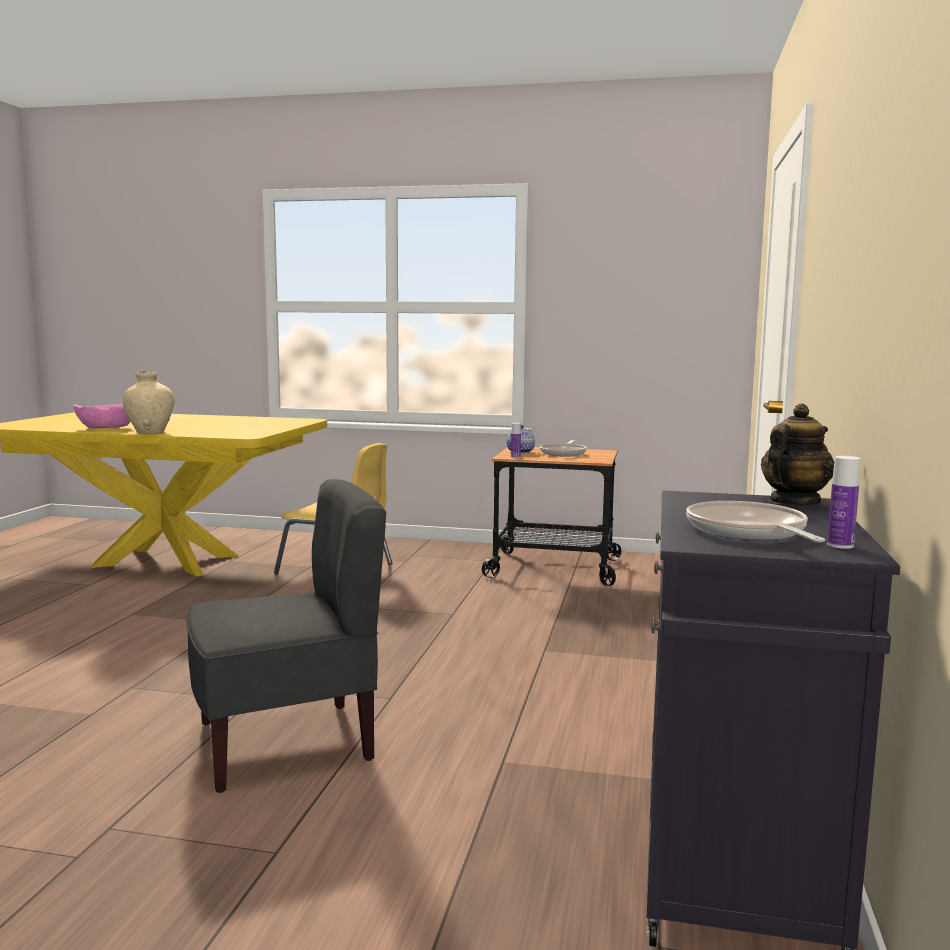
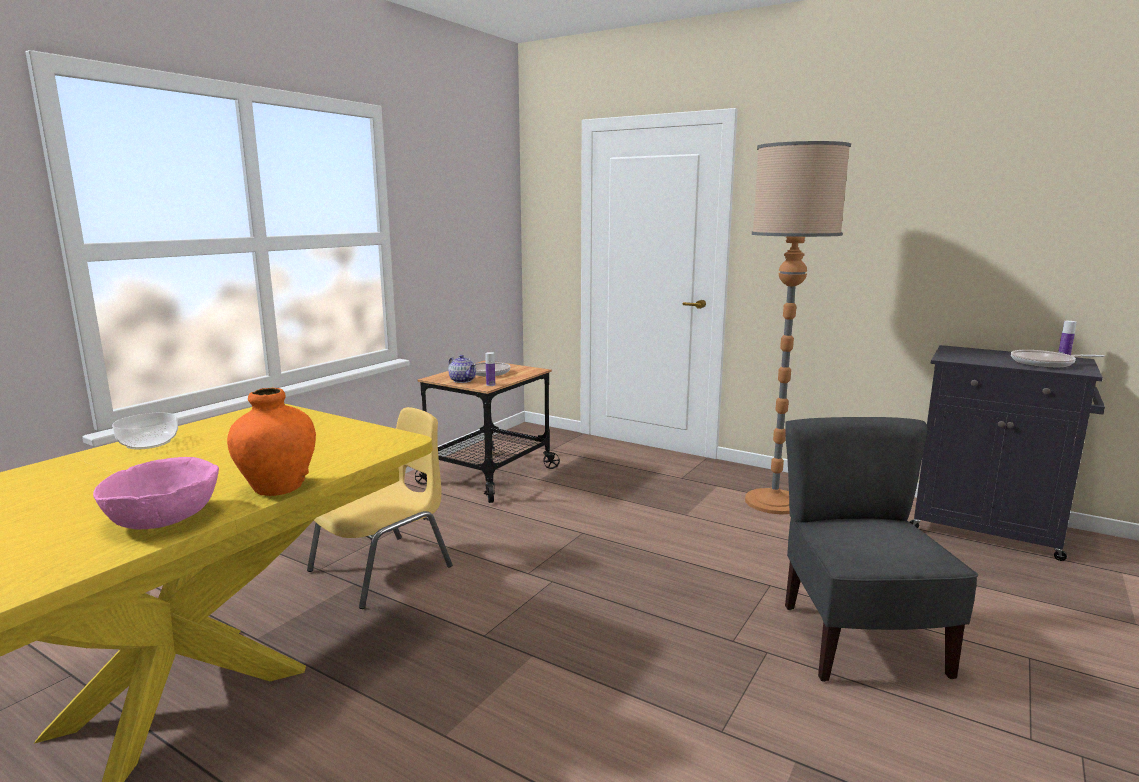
camera: 70 degrees left, 5 degrees up
(150, 432) = (278, 488): beige vase -> orange vase
(226, 417) = (149, 443): none -> bowl
(644, 695) = (774, 502): none -> floor lamp
(793, 502) = (959, 350): teapot -> none

